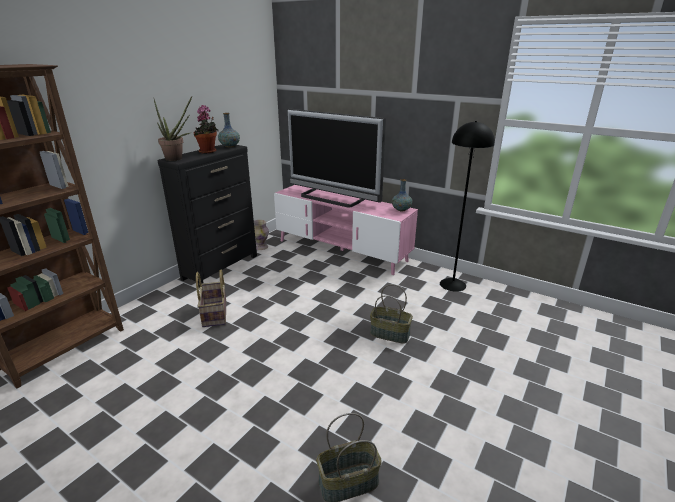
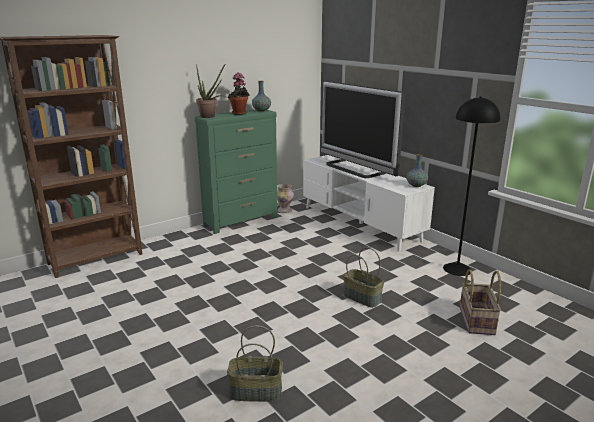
camera: 20 degrees right, 5 degrees down
(215, 314) = (217, 255): basket -> basket (477, 320)
(221, 267) = (241, 221): black dresser -> green dresser
(341, 250) = (360, 223): pink tv stand -> white tv stand

